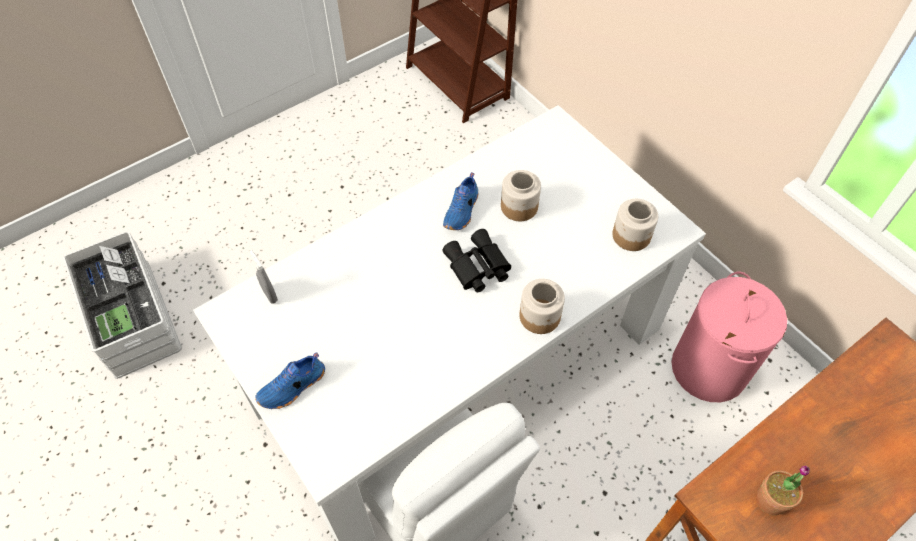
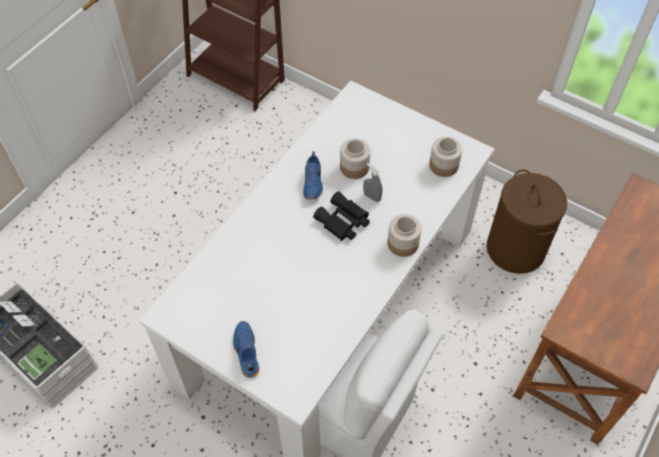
camera: 20 degrees left, 0 degrees up
(270, 295) = (194, 290): grey spray bottle -> grey spray bottle (372, 197)
(293, 388) = (245, 352): blue shoe -> blue shoe turned 135 degrees clockwise
(709, 369) = (516, 249): pink laundry basket -> brown laundry basket
(770, 500) = (602, 318): potted plant -> none

